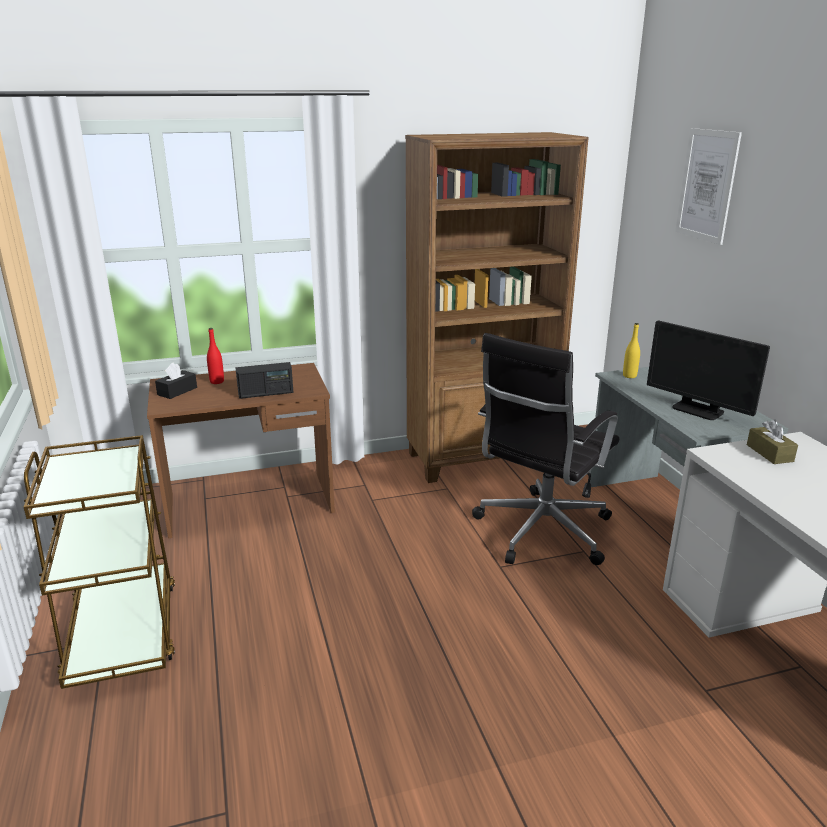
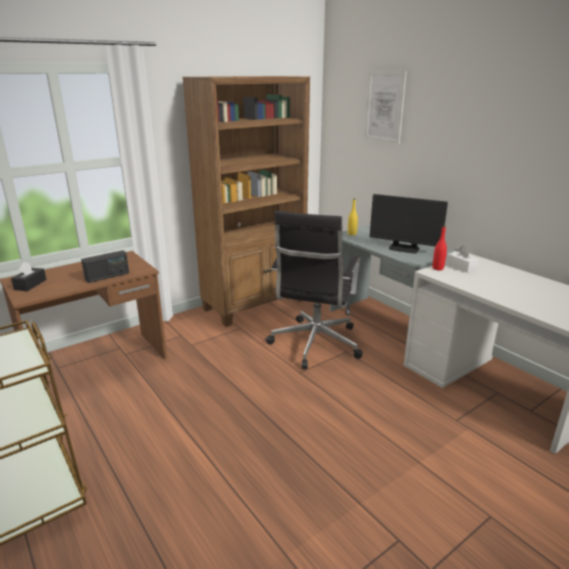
camera: 20 degrees left, 0 degrees up
(217, 381) = (61, 273): red bottle -> red bottle (438, 268)
(769, 453) = (460, 267): brown tissue box -> white tissue box

